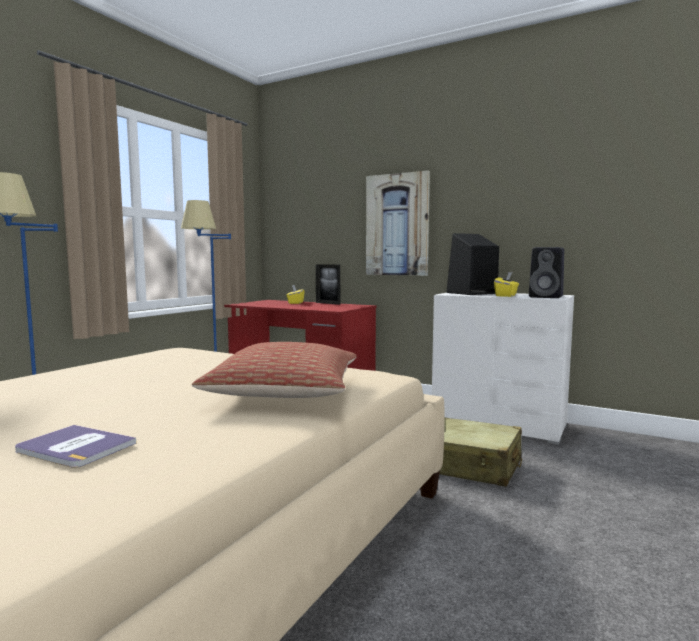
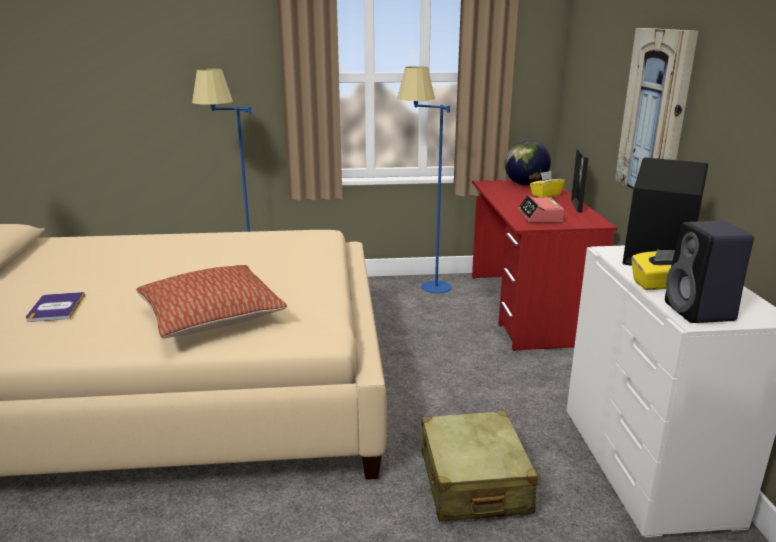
camera: 55 degrees right, 15 degrees up
(265, 302) = (525, 184): none -> globe
(329, 307) = (540, 216): none -> alarm clock

